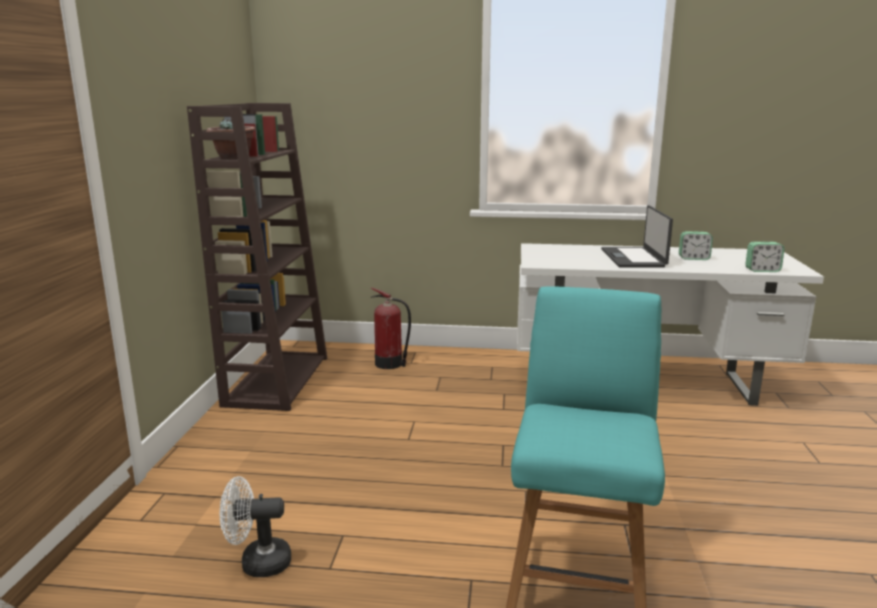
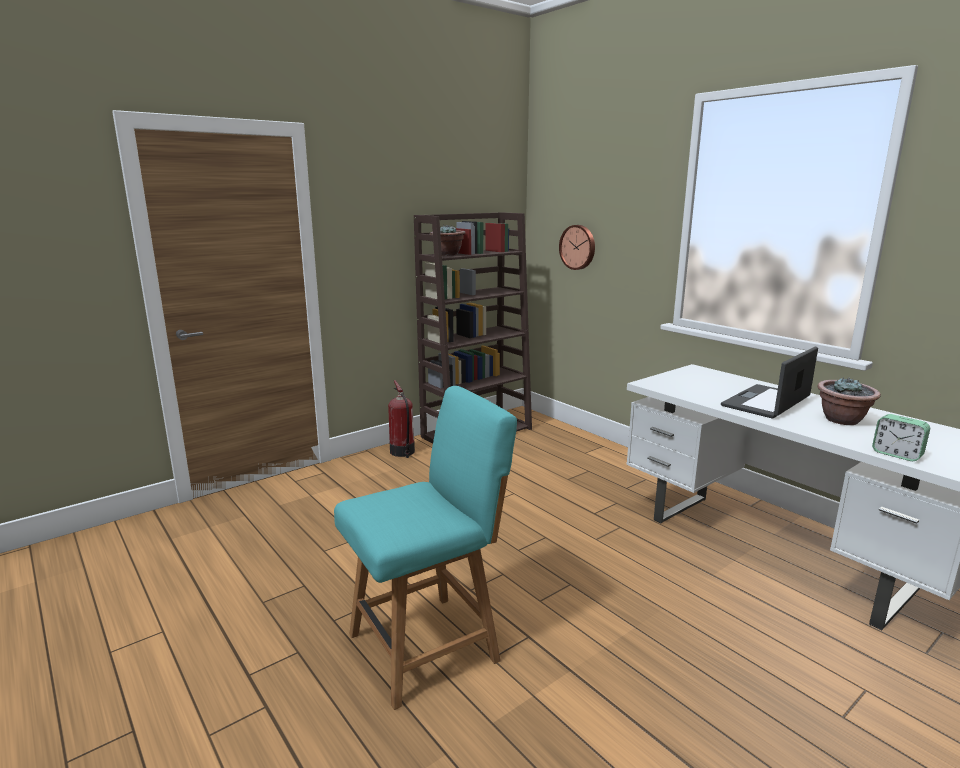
camera: 45 degrees right, 0 degrees up
(257, 563) = (301, 528): white fan -> none
(347, 141) = (578, 247): none -> wall clock
(390, 364) = (568, 448): fire extinguisher -> fire extinguisher (403, 452)
(693, 258) = (842, 420): alarm clock -> potted plant

